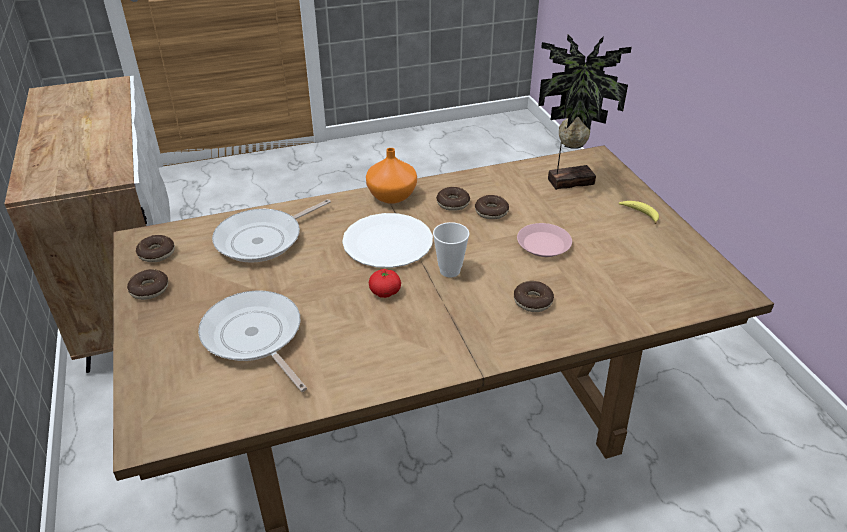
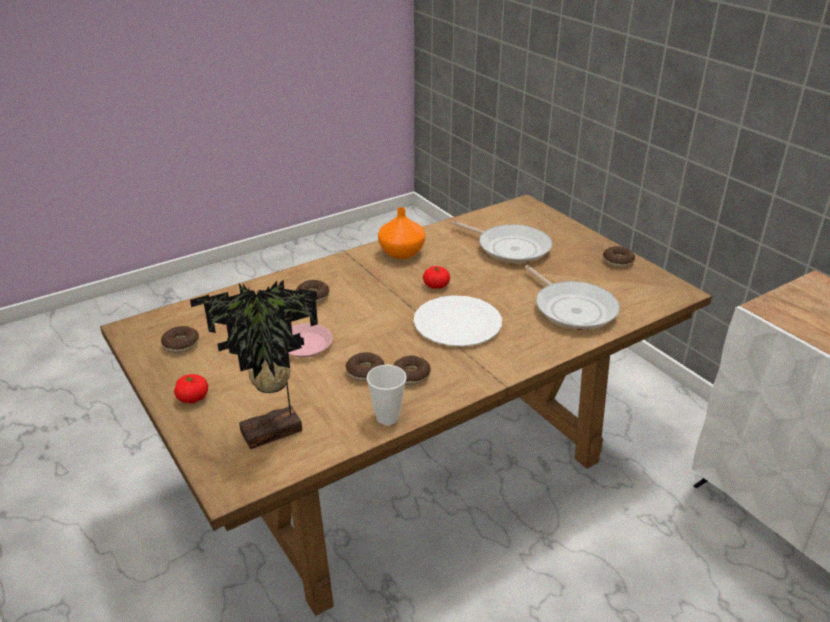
camera: 165 degrees right, 5 degrees down
(156, 253) = (648, 284): donut -> donut (181, 344)
(263, 239) = (572, 308): frying pan -> frying pan turned 120 degrees clockwise
(391, 195) = (485, 374): orange vase -> orange vase (402, 253)
(450, 271) = (389, 308): cup -> cup (387, 417)
(640, 214) = (193, 398): banana -> tomato

